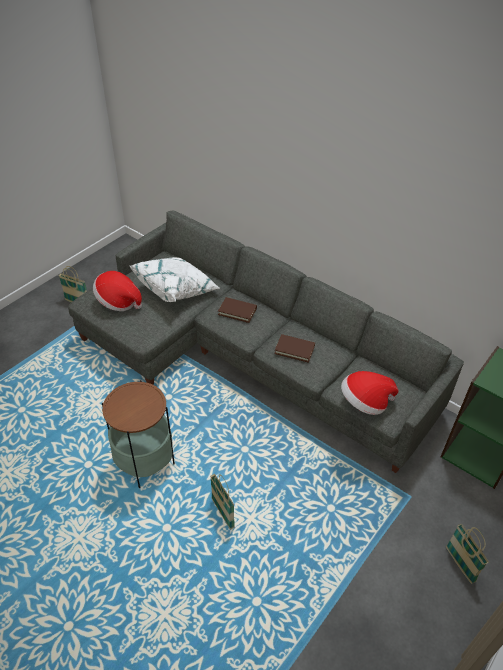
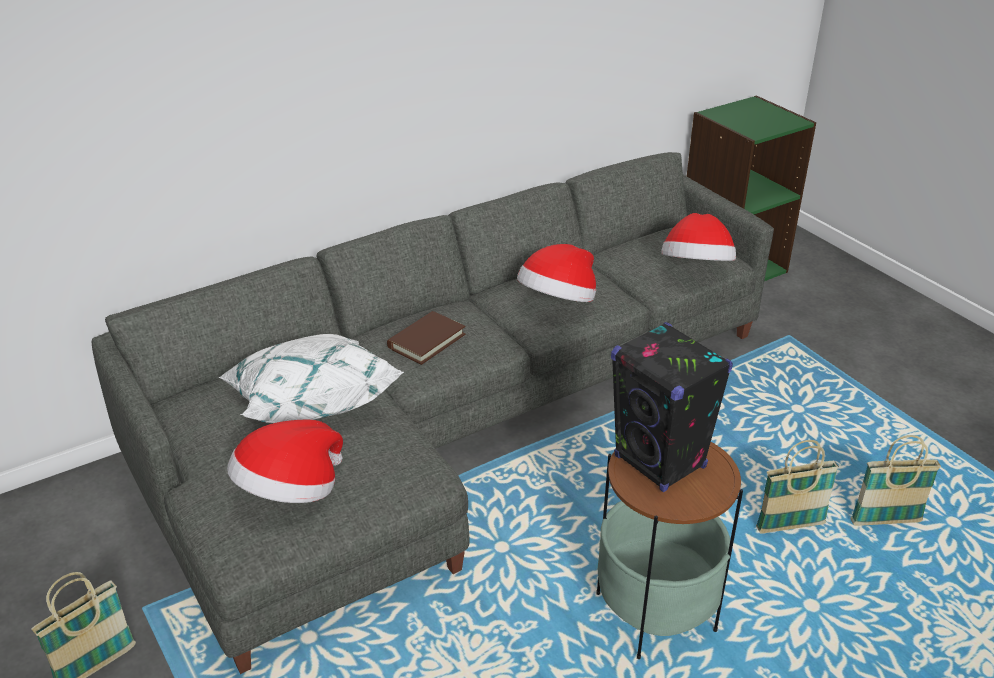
camera: 70 degrees left, 10 degrees down
(139, 399) = (660, 462): none -> black speaker
(294, 349) = (558, 302): brown book -> hat
(459, 564) = (895, 329): basket -> basket (885, 522)

